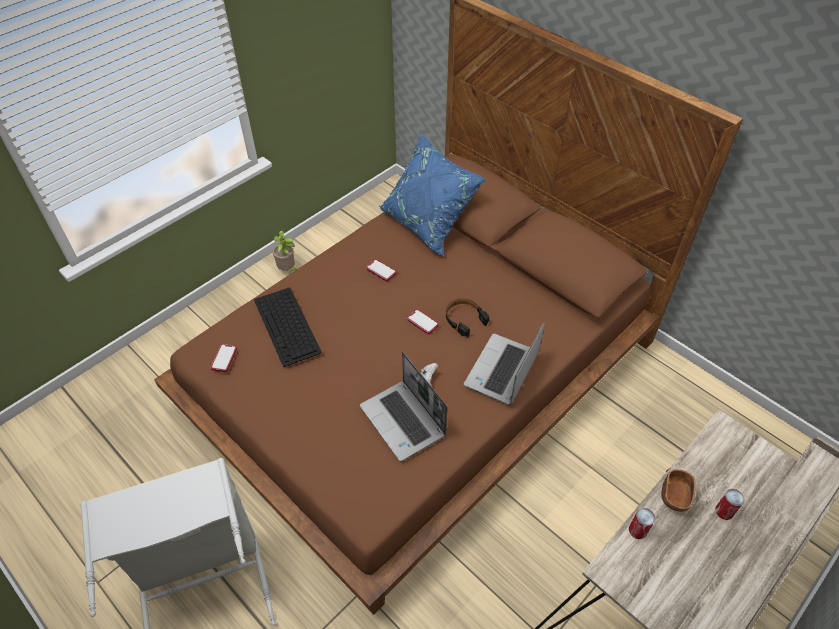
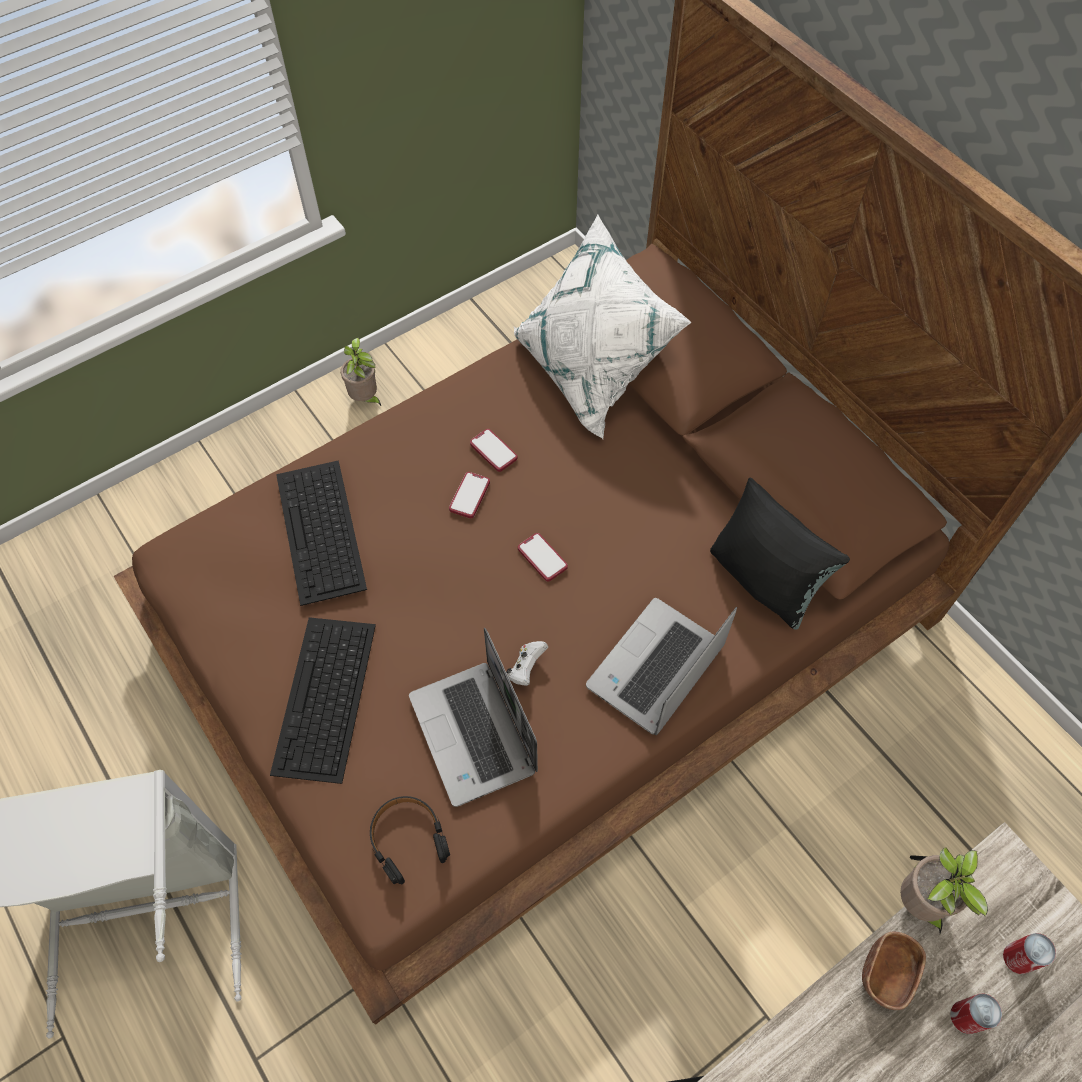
camera: 10 degrees right, 10 degrees up
(224, 358) = (211, 575): phone -> phone (469, 496)
(308, 416) = (325, 699): none -> keyboard
(428, 223) = (591, 370): blue pillow -> white pillow
(464, 319) = (613, 562): black headphones -> black headphones (408, 839)
(553, 317) = (764, 580): none -> black pillow
(637, 530) = (808, 1024): can -> can (1018, 958)
(684, 458) = (920, 904): none -> potted plant

